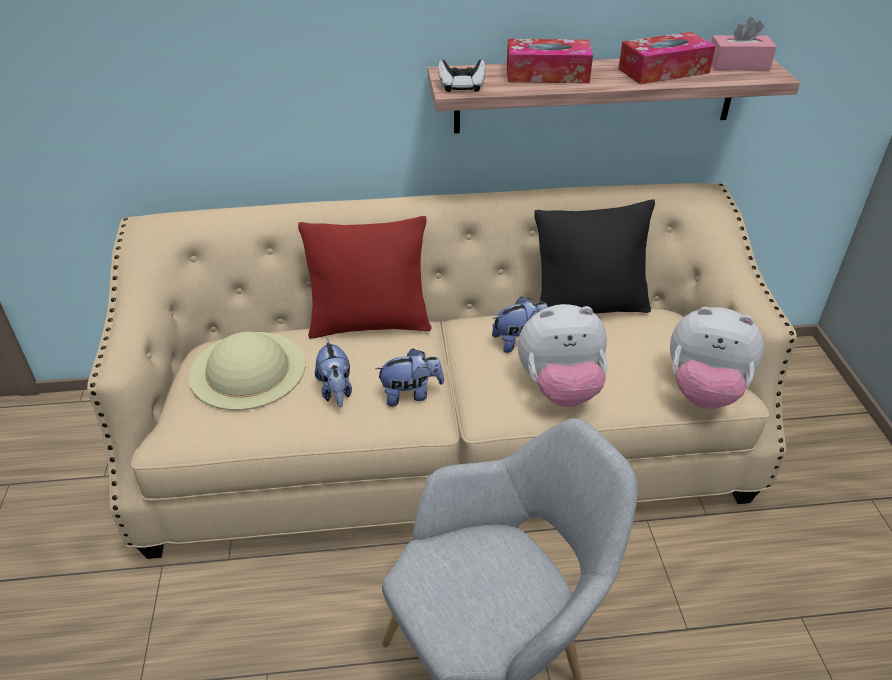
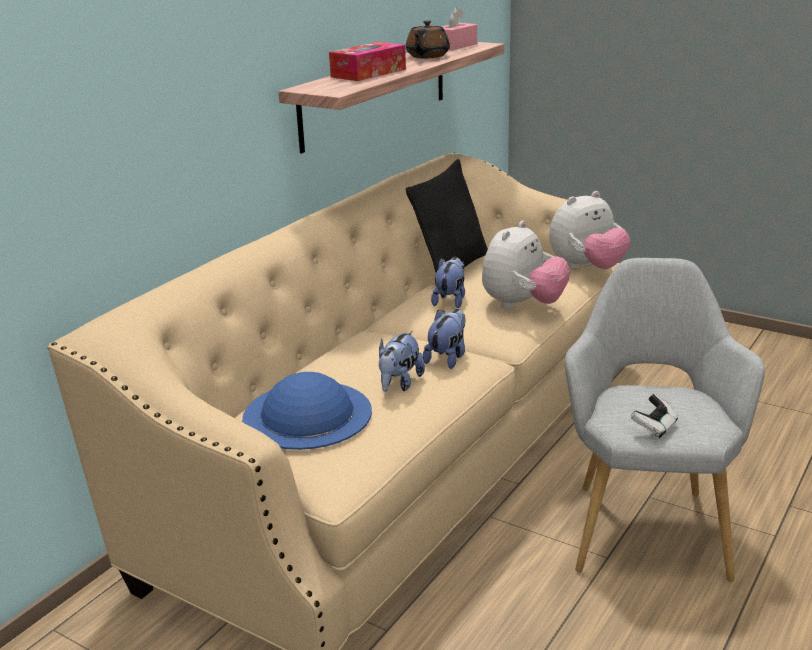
camera: 50 degrees left, 15 degrees down
(247, 369) = (307, 414): beige hat -> blue hat
(336, 391) = (399, 384): plush toy -> plush toy turned 90 degrees clockwise
(370, 324) = (333, 348): red pillow -> none
(461, 87) = (337, 89): game controller -> game controller (654, 427)
(663, 71) = (427, 56): tissue box -> brown teapot

